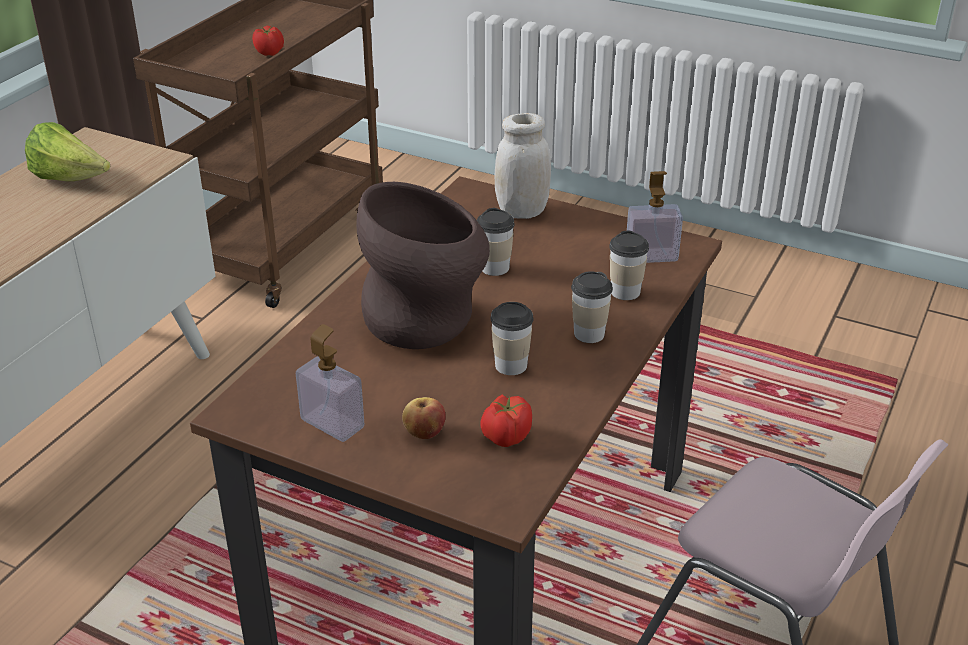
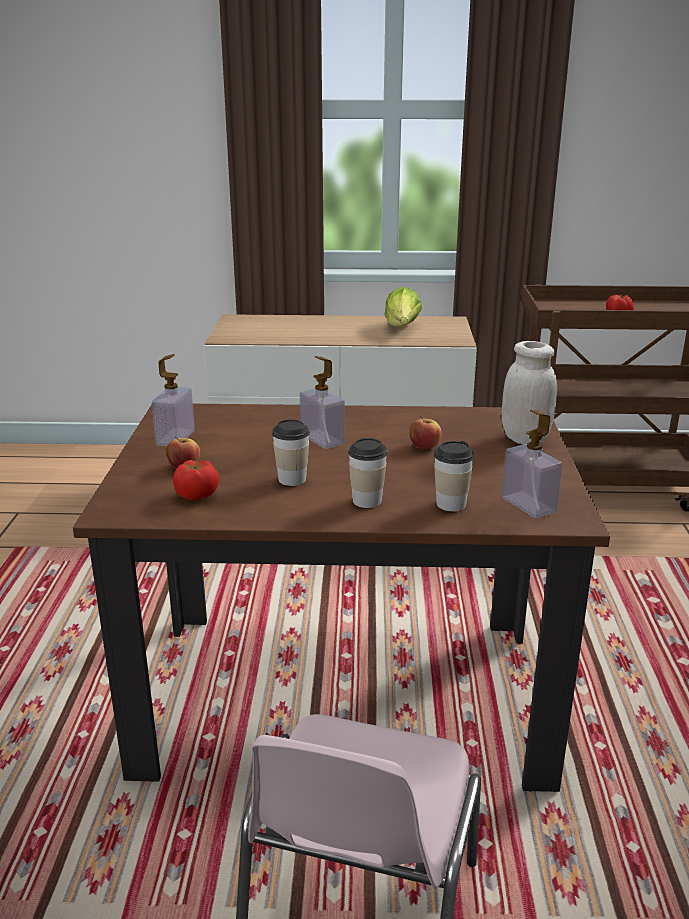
camera: 65 degrees right, 10 degrees down
(426, 322) = (322, 439): brown vase -> soap dispenser
(495, 268) = (424, 446): cup -> apple

